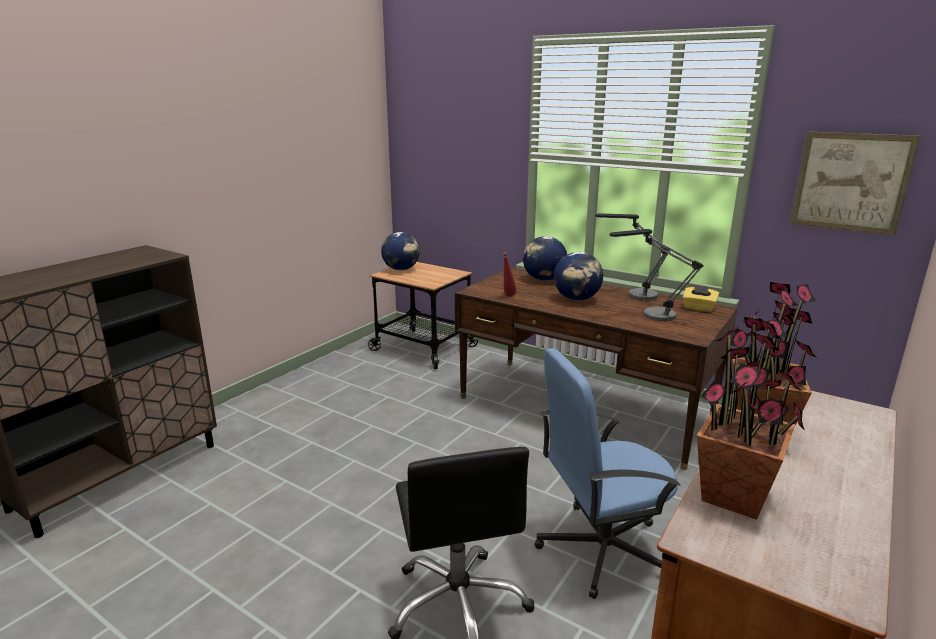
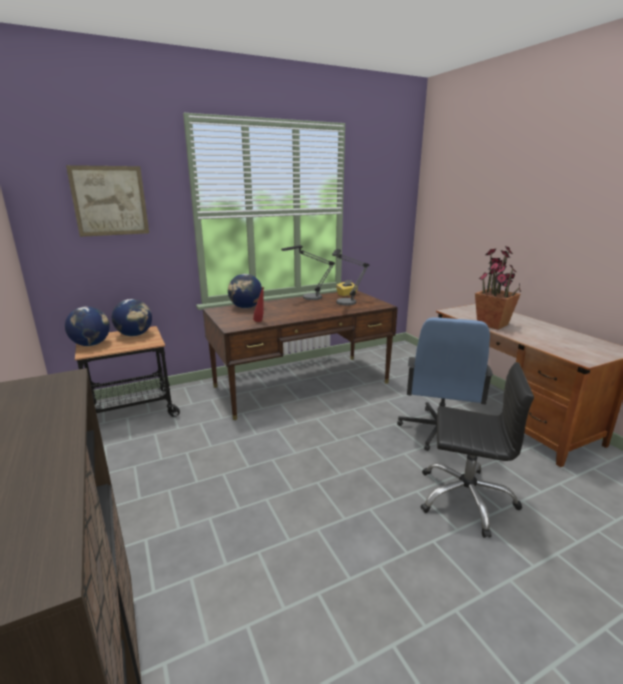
camera: 60 degrees left, 0 degrees up
(577, 299) = (294, 309): globe -> globe (135, 335)
(734, 497) = (549, 344): potted plant -> none
(851, 182) = (384, 210): picture -> picture (110, 201)

